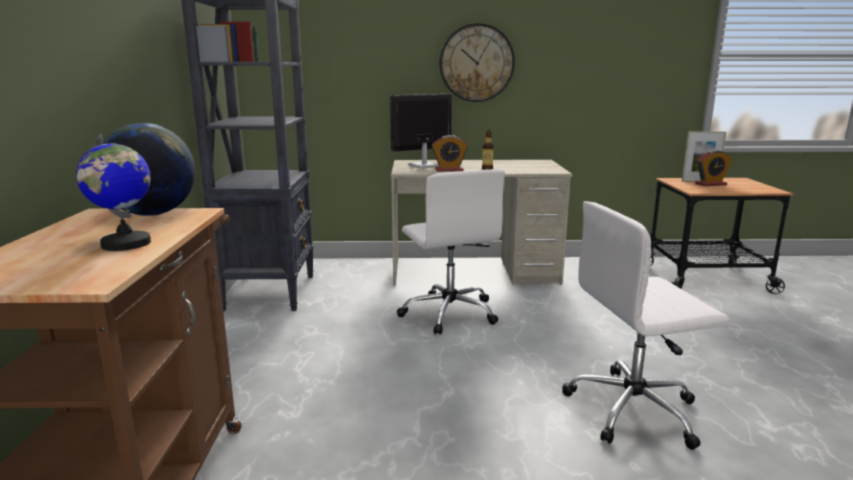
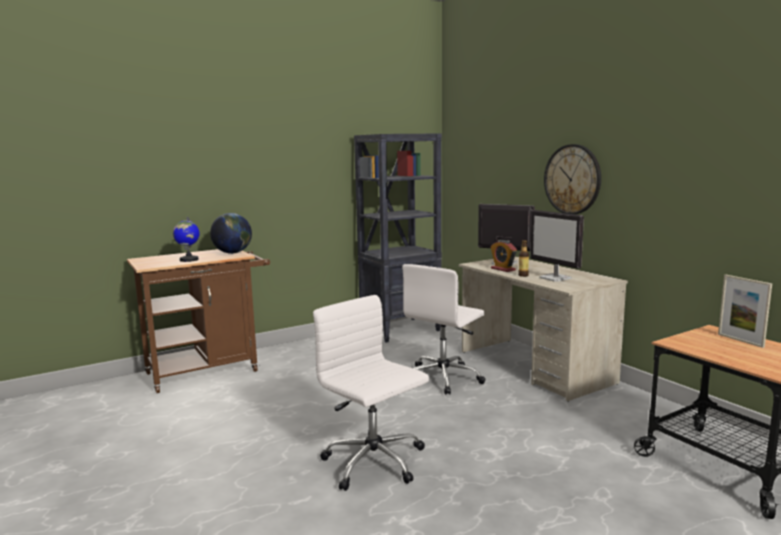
camera: 60 degrees right, 5 degrees down
(515, 167) = (556, 278): none -> monitor
(711, 184) = (732, 345): alarm clock -> none

